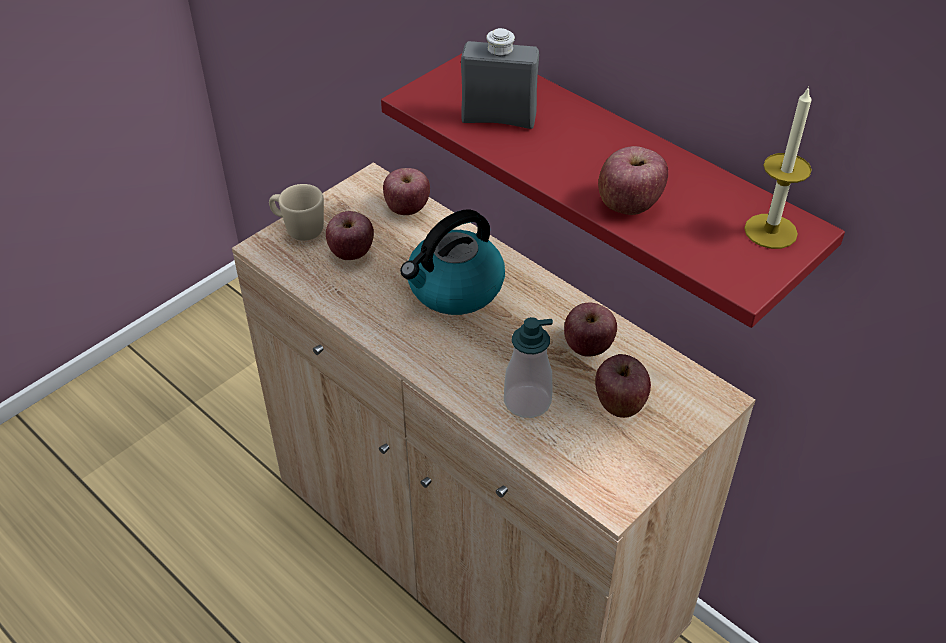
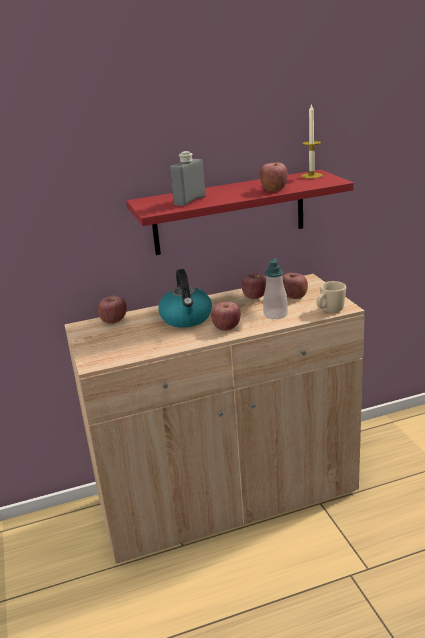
camera: 60 degrees left, 20 degrees down
(298, 229) = (90, 352): beige mug -> beige mug (329, 310)
(351, 253) = (129, 340): apple -> apple (226, 328)

